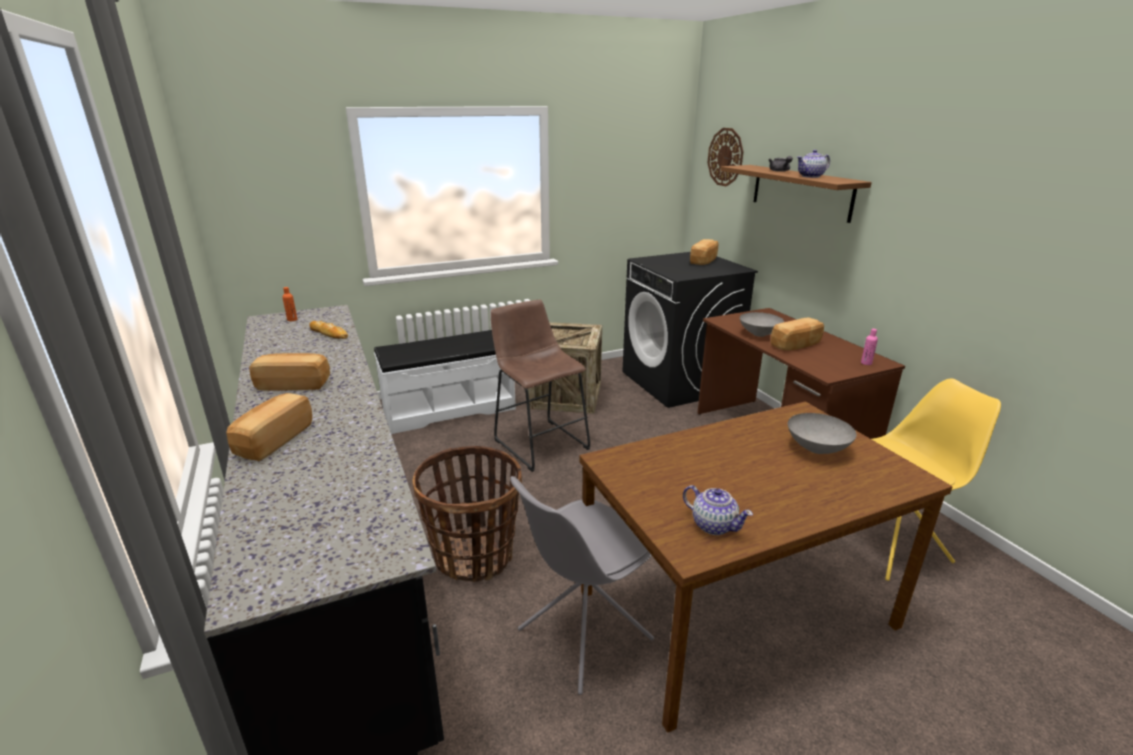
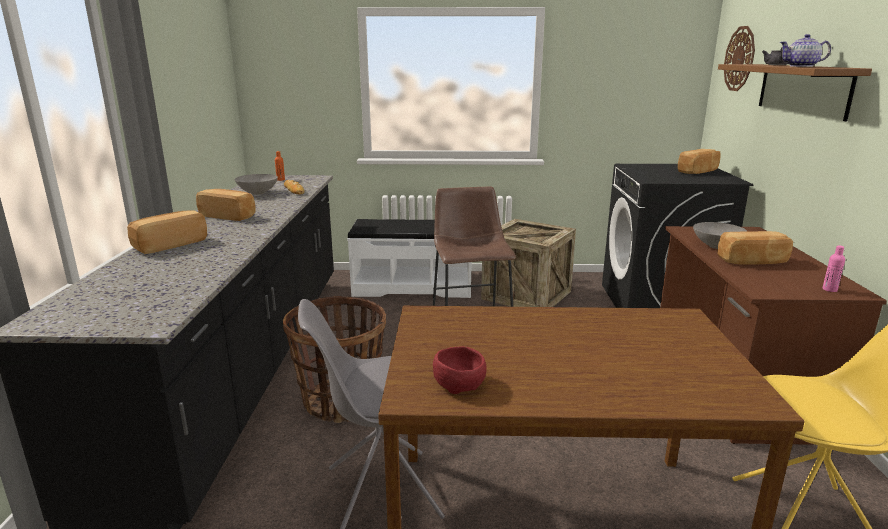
camera: 25 degrees right, 5 degrees down
(713, 525) = (460, 383): teapot -> red bowl
(818, 449) = (660, 350): grey bowl -> grey bowl (257, 193)

